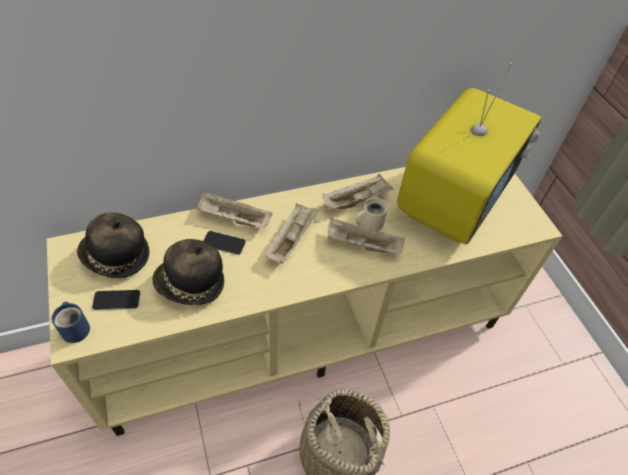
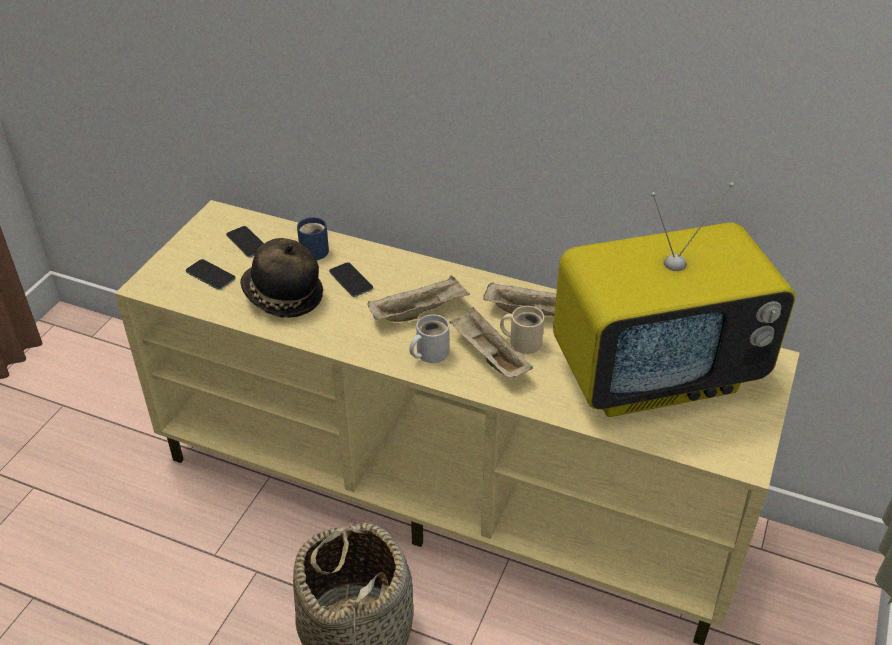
camera: 45 degrees right, 10 degrees down
(76, 328) = (159, 278): blue mug -> blue mug (316, 250)
(116, 257) = (247, 242): hat -> phone
(233, 219) = (384, 264): beige tray -> none
(328, 265) = (429, 353): none -> white mug

